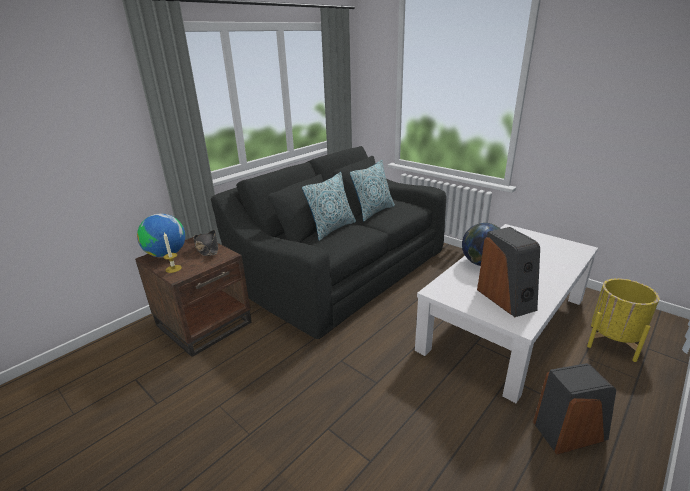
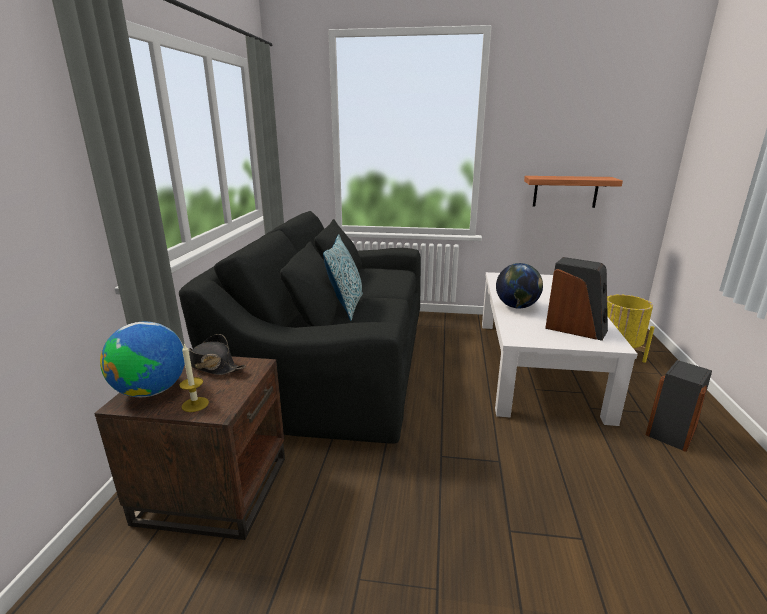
camera: 35 degrees left, 5 degrees down
(373, 211) = (365, 281): pillow -> none
(611, 154) = (565, 191): none -> shelf

